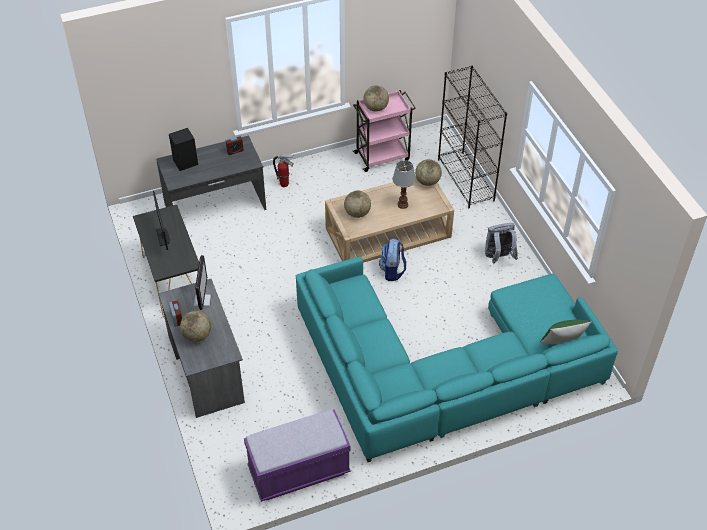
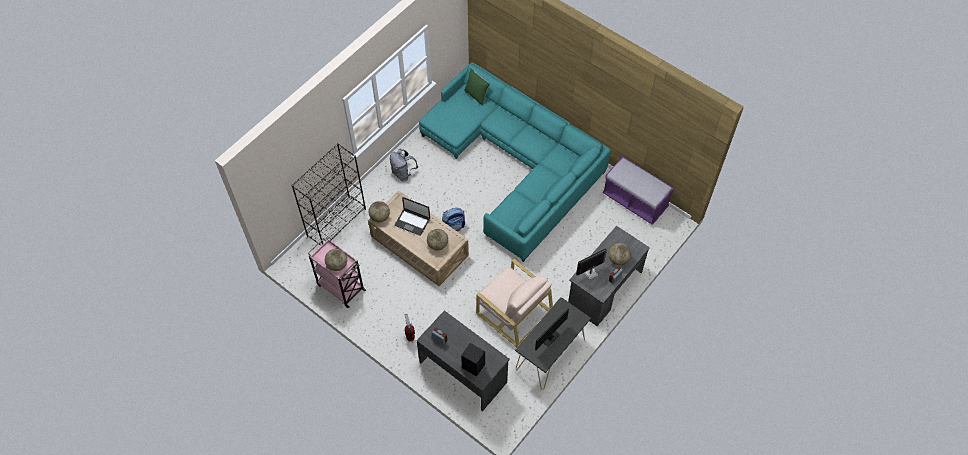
camera: 120 degrees left, 10 degrees up
(246, 274) = (514, 311): none -> beige armchair
(402, 205) = (412, 222): table lamp -> laptop

